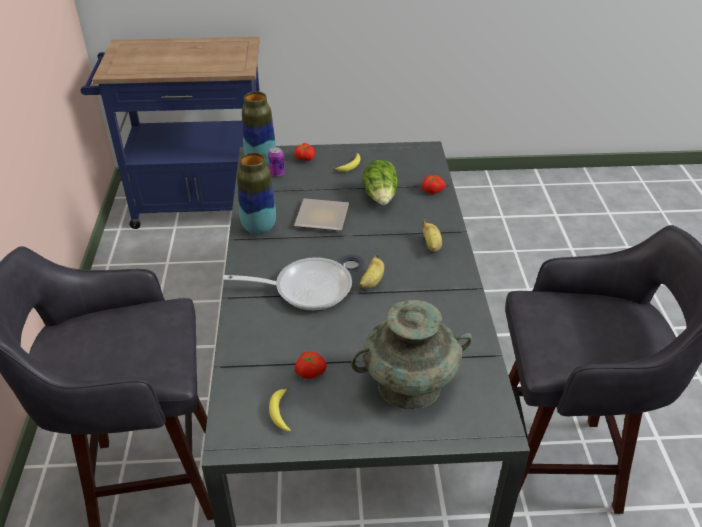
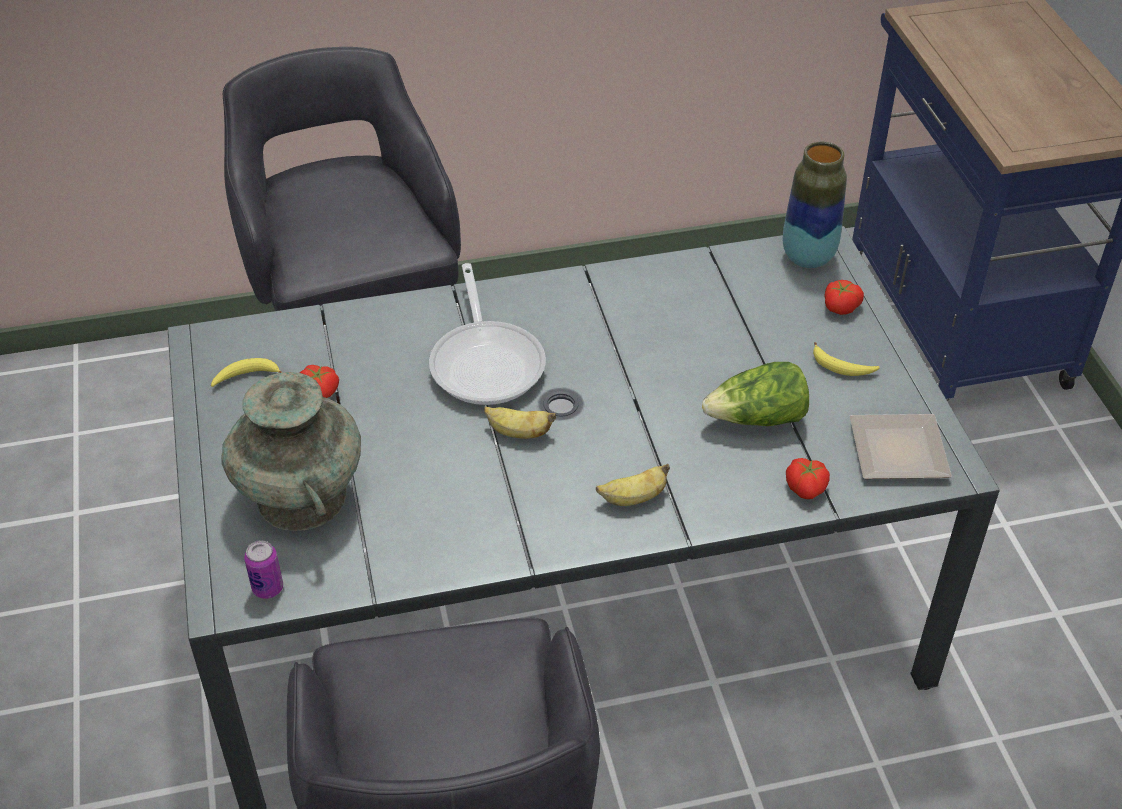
camera: 80 degrees right, 5 degrees up
(259, 228) = (620, 289): vase -> none
(277, 173) = (778, 282): can -> can (267, 588)
(324, 216) = (673, 356): plate -> plate (901, 453)

